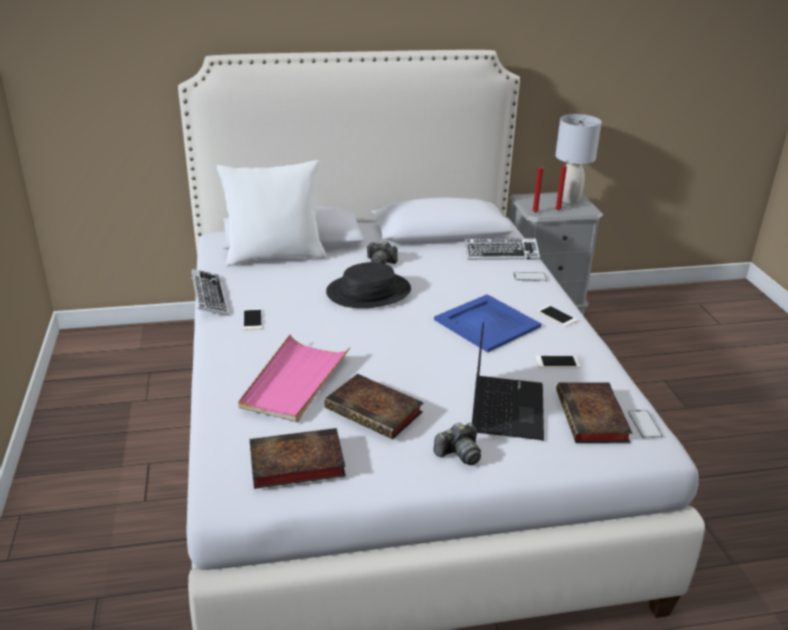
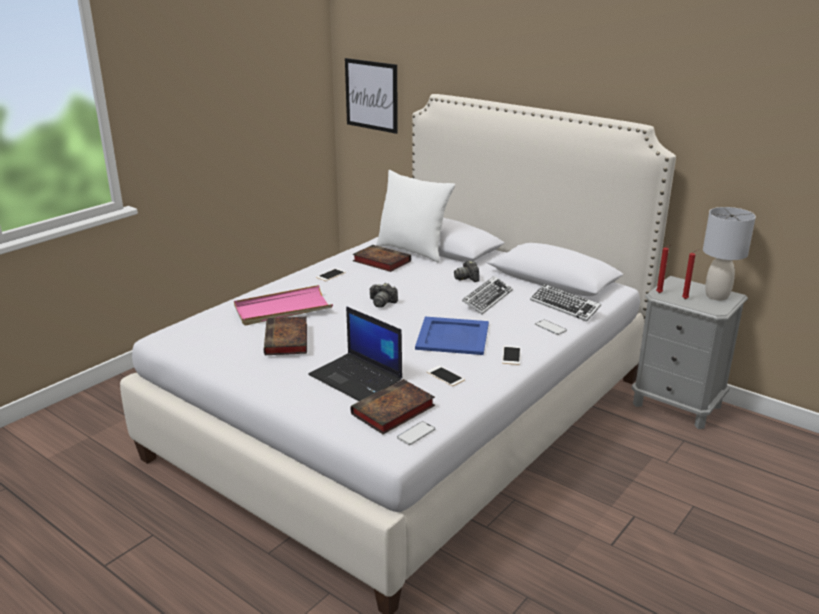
camera: 50 degrees right, 5 degrees down
(83, 73) = (371, 95): none -> picture
(209, 297) = (334, 256): keyboard -> keyboard (487, 299)
(294, 463) = (207, 340): book -> book (380, 261)
(368, 292) = (420, 289): black hat -> none
(459, 454) = (283, 381): camera -> camera (382, 302)
(506, 407) = (357, 378): laptop -> laptop turned 75 degrees clockwise

